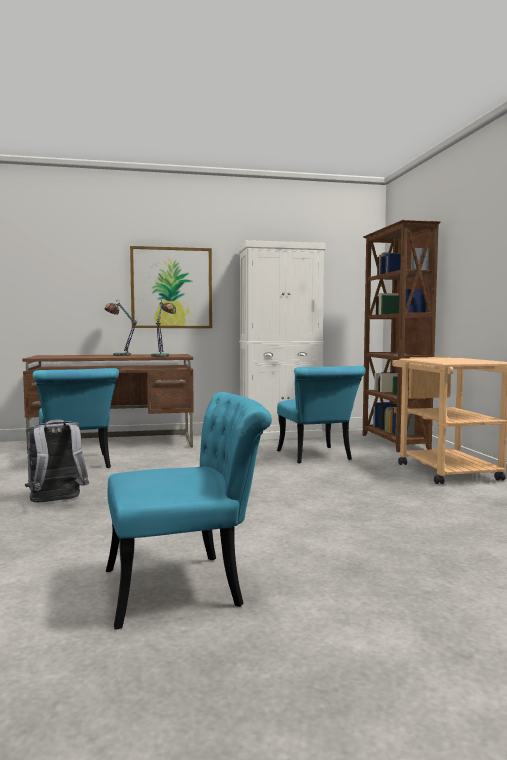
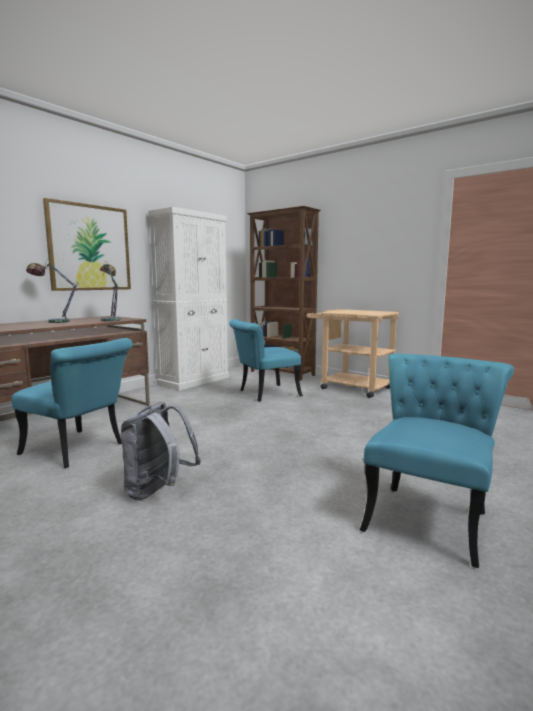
camera: 40 degrees left, 5 degrees up
(317, 457) = (263, 394): turquoise chair -> turquoise chair turned 120 degrees clockwise

